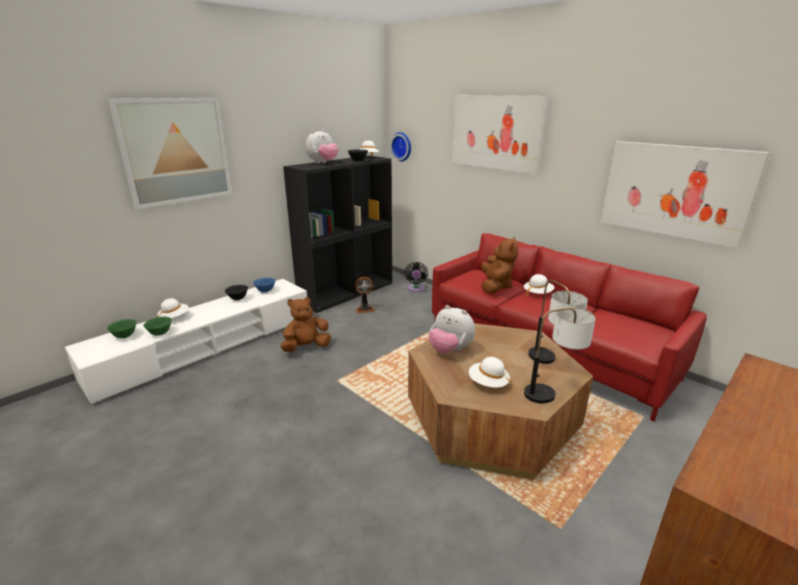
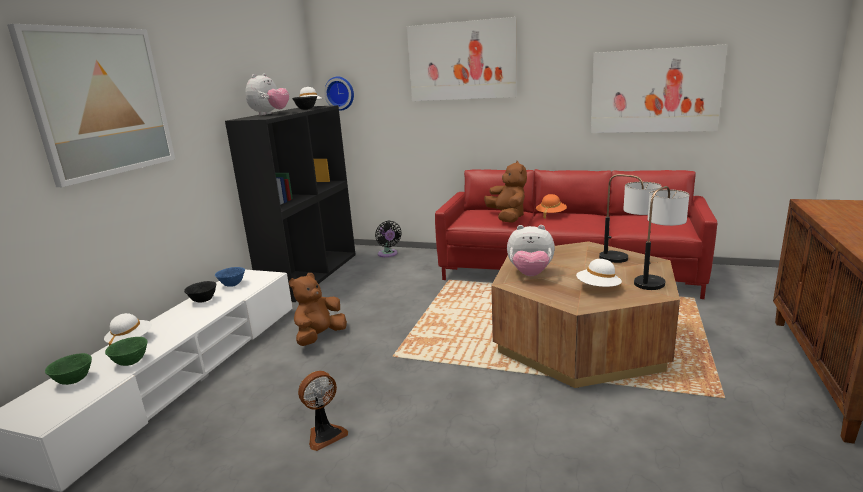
camera: 25 degrees left, 5 degrees down
(365, 309) = (350, 284): fan -> fan (325, 434)
(537, 293) = (551, 214): white hat -> orange hat

